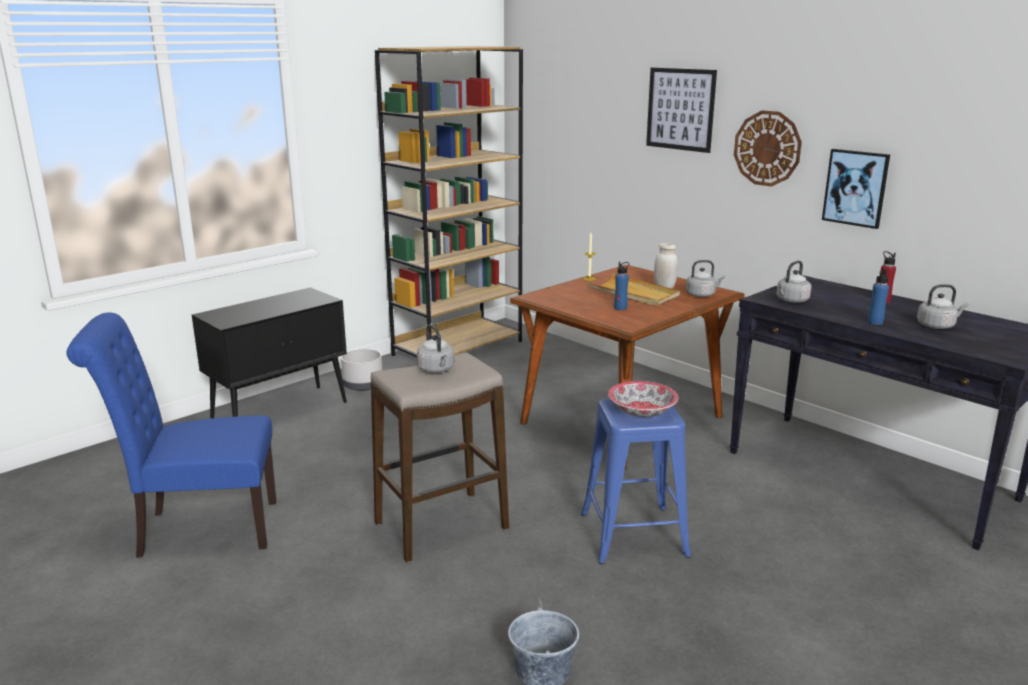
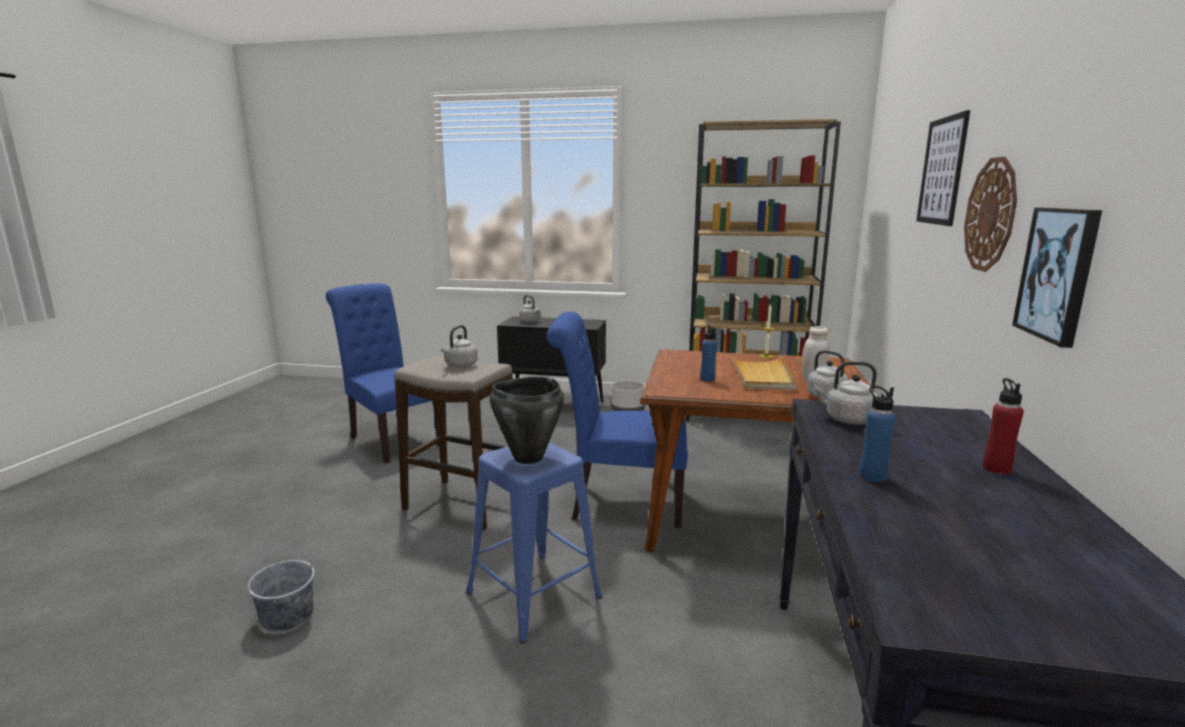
camera: 55 degrees right, 5 degrees down
(540, 454) = (619, 504): none -> blue chair
(641, 412) = (527, 458): bowl -> black cooking pot
(937, 326) = (967, 524): grey kettle -> grey kettle (531, 321)

